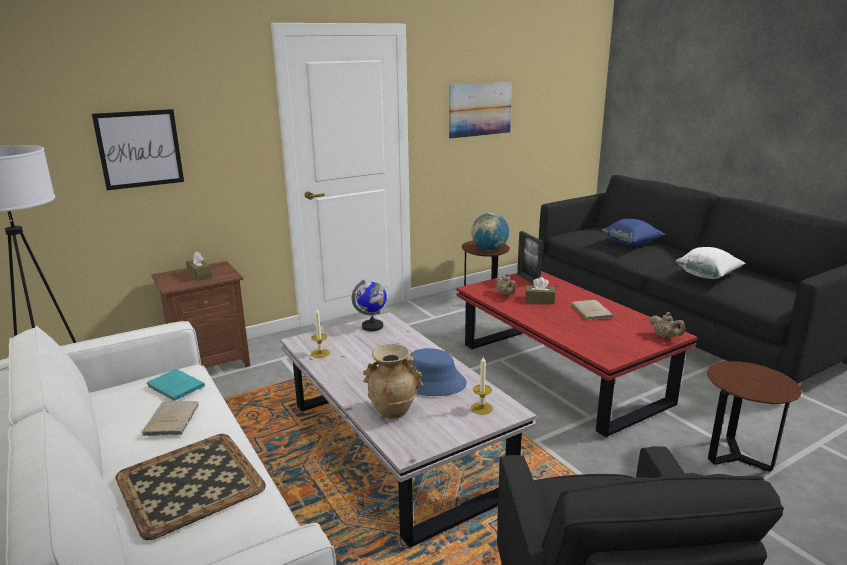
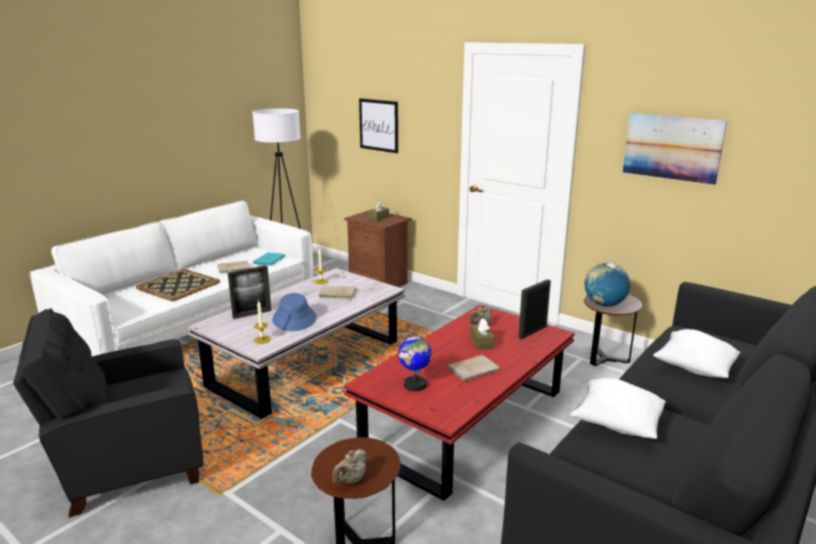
camera: 70 degrees right, 0 degrees up
(370, 348) = (336, 293): none -> beige book
(372, 326) = (373, 288): globe -> globe (415, 385)
(393, 410) = (252, 314): beige vase -> picture frame
(631, 244) = (694, 368): blue pillow -> white pillow
(665, 337) = (436, 413): beige teapot -> beige teapot (351, 480)

